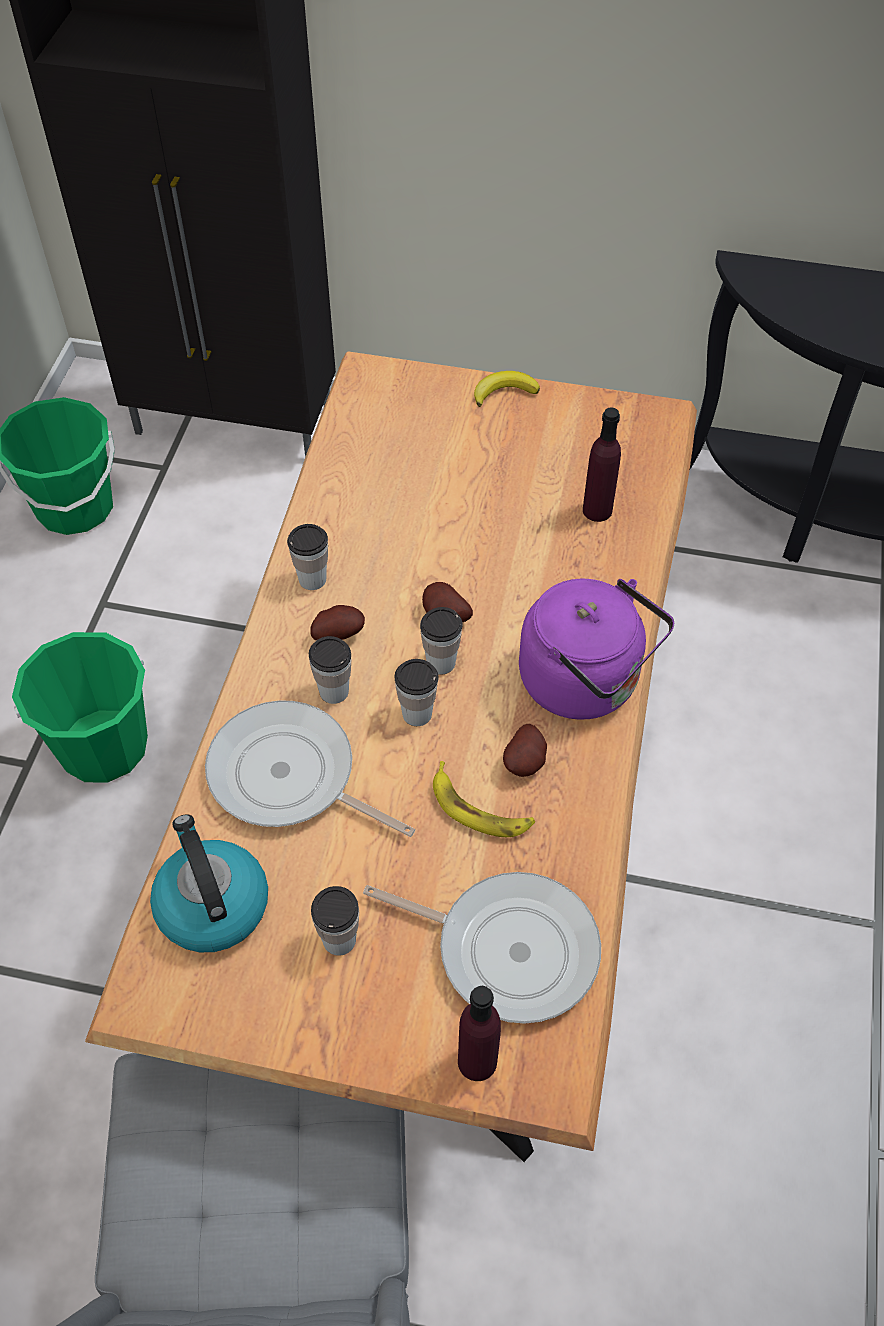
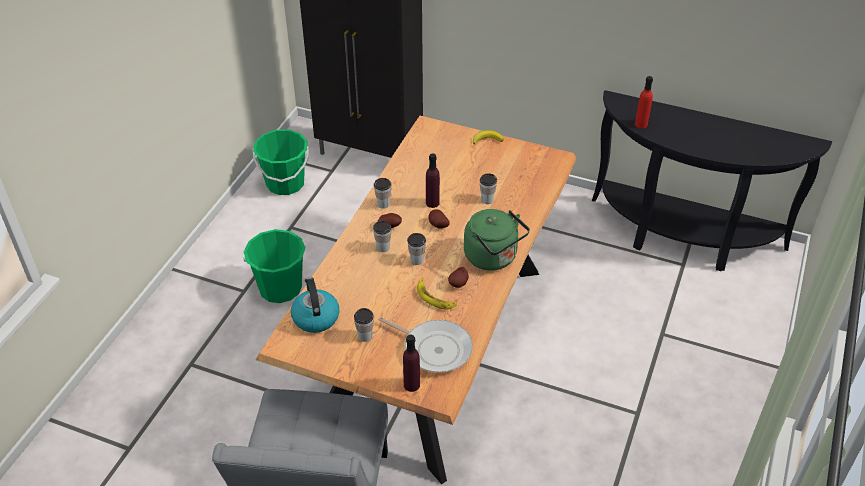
camera: 10 degrees right, 10 degrees down
(289, 777) = (357, 276): frying pan -> none
(441, 662) = (432, 242): cup -> cup (487, 200)
(586, 683) = (493, 258): purple kettle -> green kettle
(597, 510) = (517, 192): purple bottle -> purple bottle (432, 203)
(812, 319) = (641, 124): none -> red bottle

